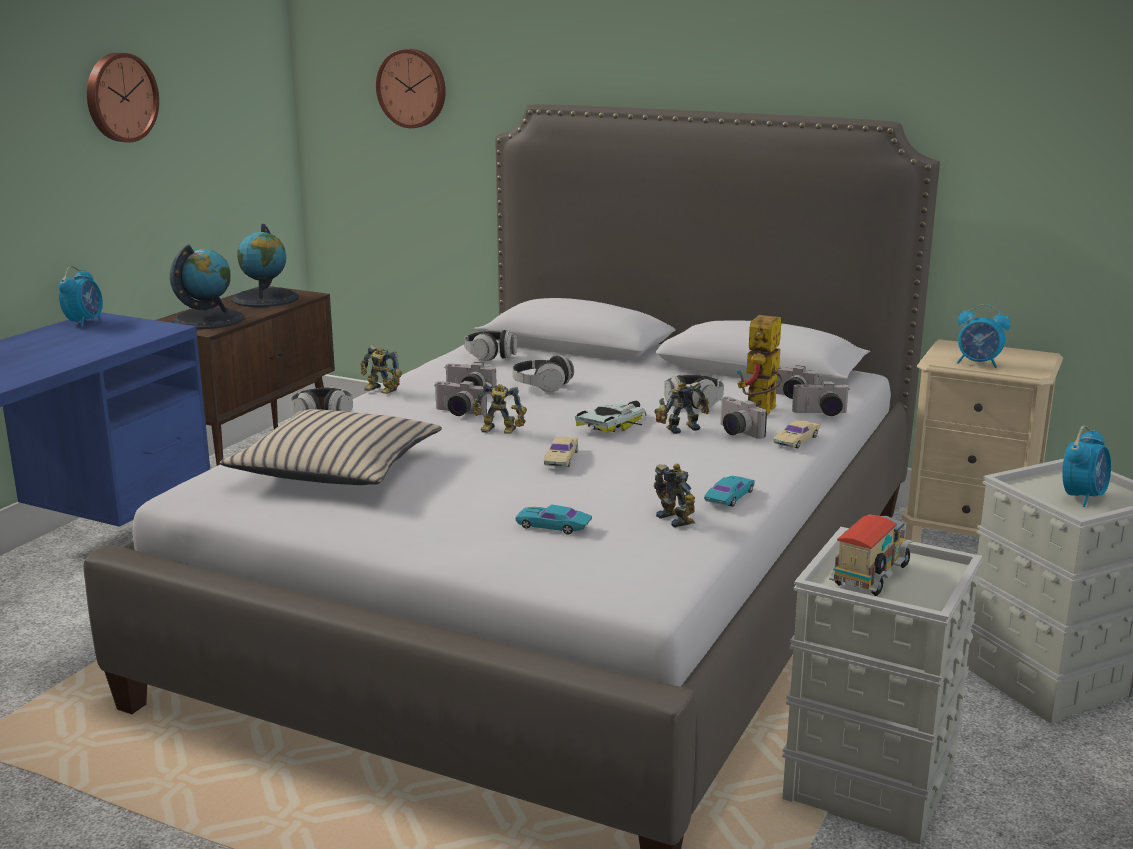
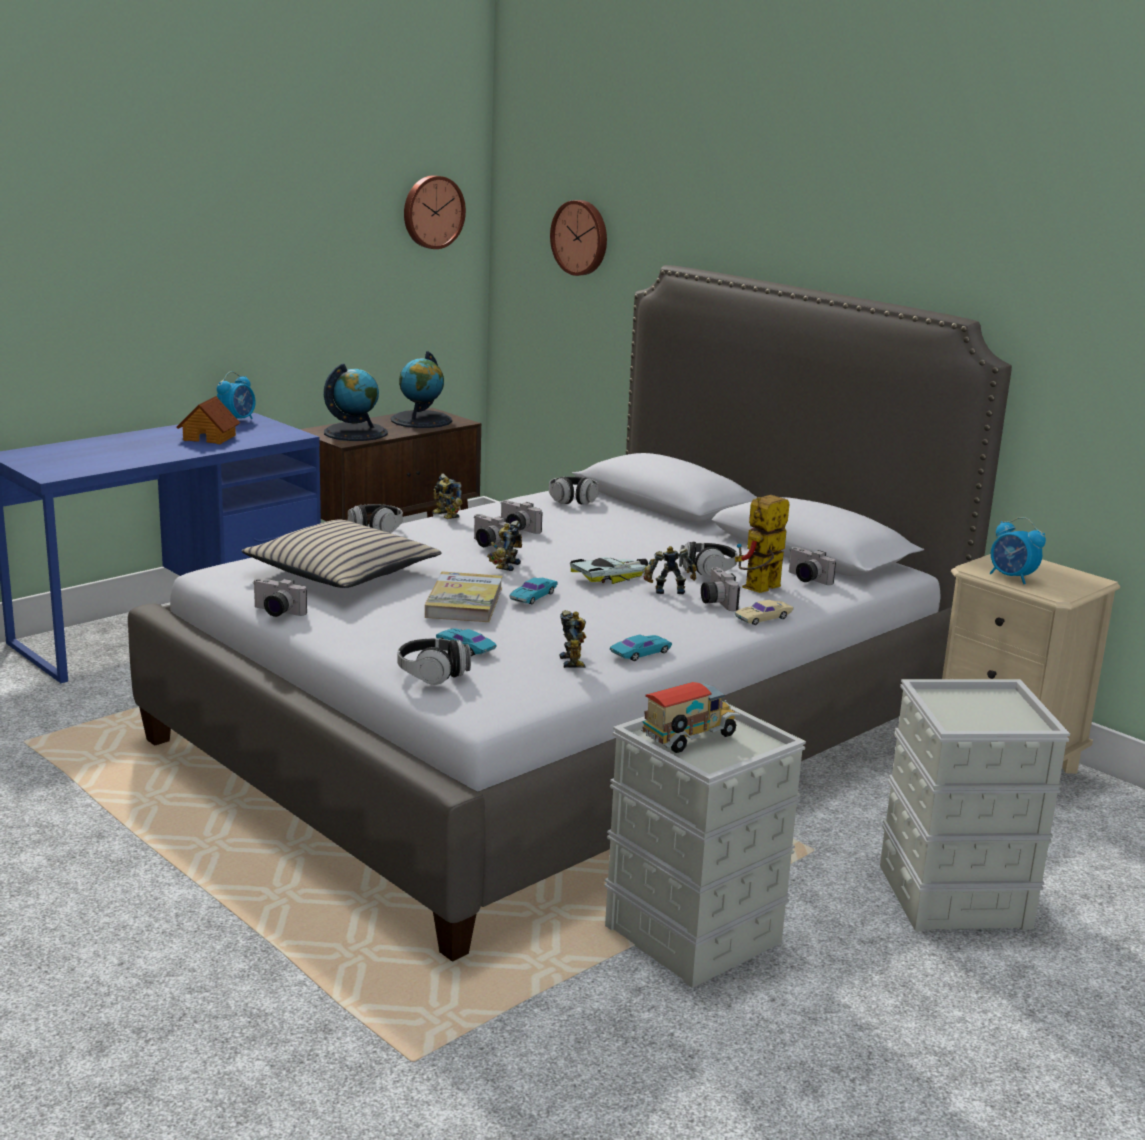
camera: 20 degrees right, 0 degrees up
(71, 343) = (210, 437): none -> toy house
(119, 97) = (301, 228): wall clock -> wall clock (432, 212)
(499, 431) = (505, 565): toy robot -> toy robot turned 75 degrees clockwise
(499, 477) = (464, 602): none -> book
(541, 386) = (587, 534): headphones -> headphones (433, 674)
(561, 458) = (533, 596): beige toy car -> turquoise toy car
(821, 414) = (816, 599): camera -> camera (276, 612)
(1083, 497) = (982, 716): alarm clock -> none

